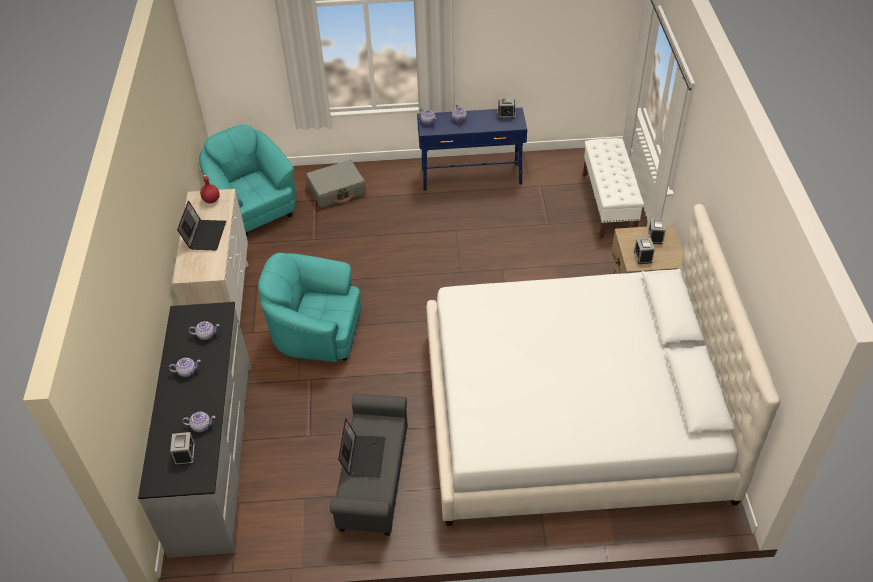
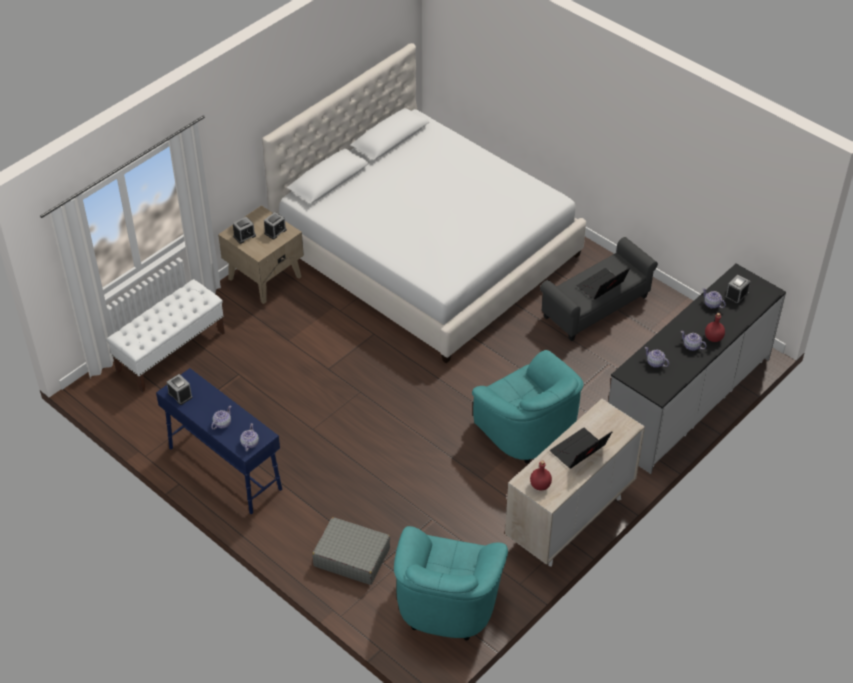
camera: 135 degrees left, 0 degrees up
(174, 393) = (713, 338): none -> red bottle

